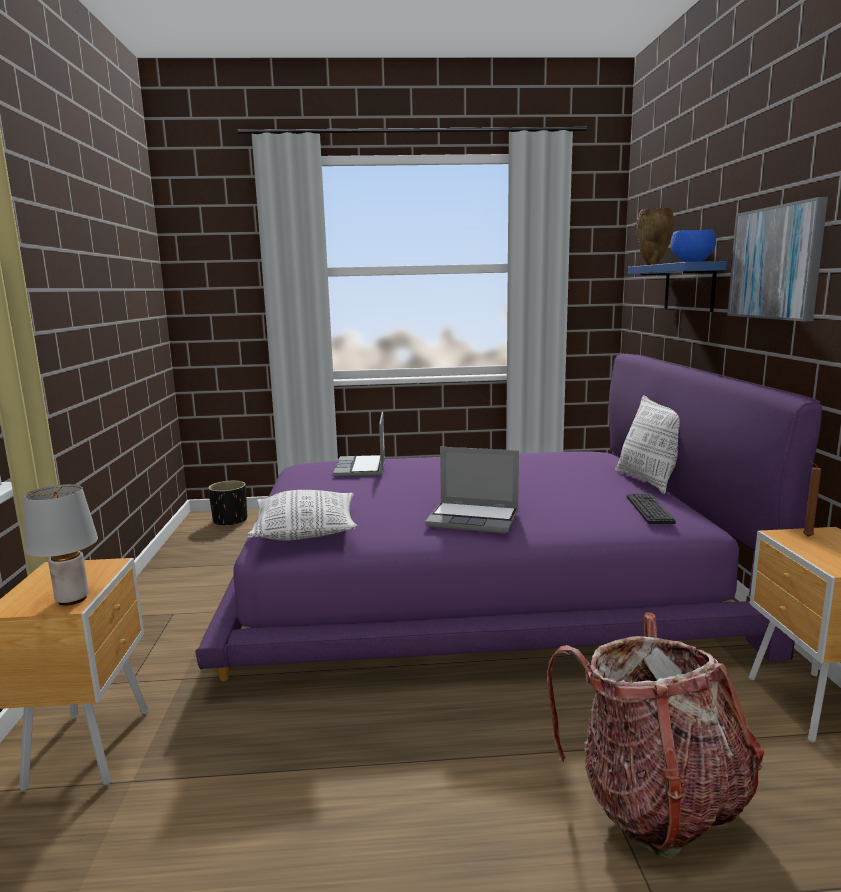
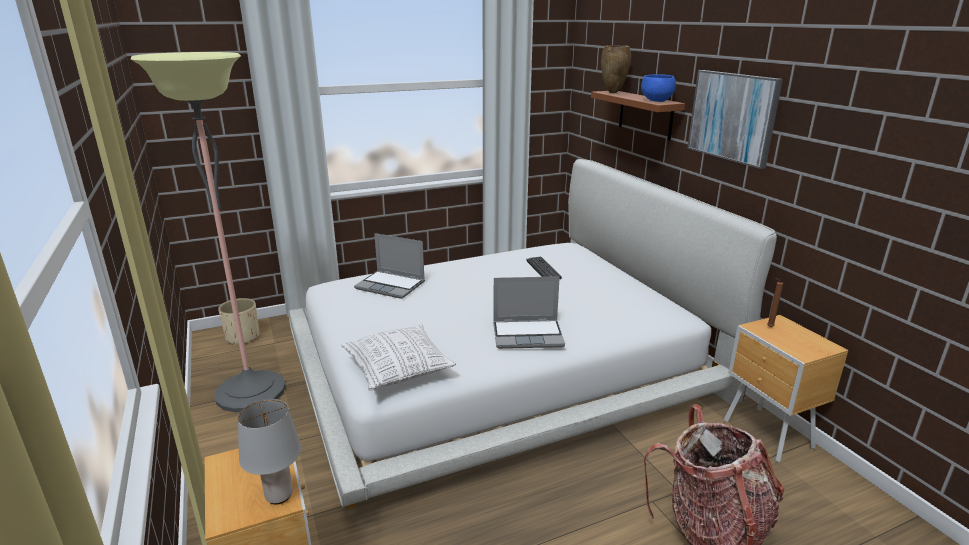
camera: 20 degrees left, 10 degrees up
(204, 565) = (250, 391): none -> floor lamp
(230, 521) = (243, 337): black planter -> beige planter
(362, 468) = (391, 285): laptop -> laptop turned 45 degrees counterclockwise
(476, 579) = (501, 367): purple bed -> white bed
(649, 481) = (626, 274): pillow -> none
(649, 509) = (645, 306): keyboard -> keyboard (543, 269)
(689, 287) = (645, 114): blue shelf -> brown shelf

